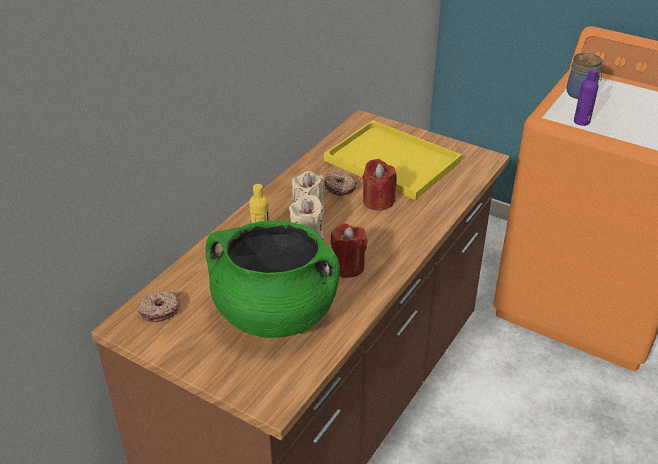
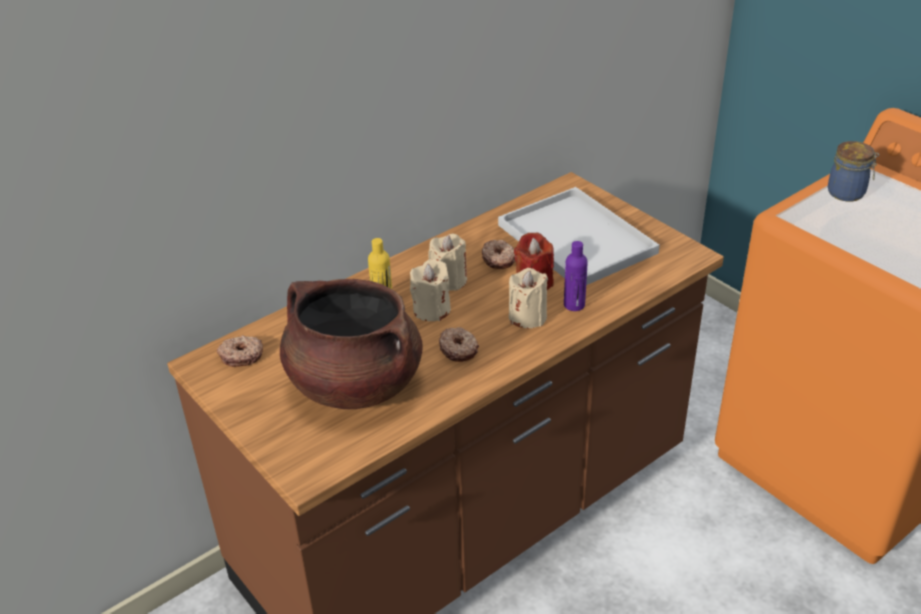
camera: 20 degrees right, 0 degrees up
(274, 314) = (354, 384): green cooking pot -> brown cooking pot
(347, 267) = (459, 349): red candle -> donut
(388, 229) = (527, 317): none -> beige candle
(389, 160) = (573, 238): yellow tray -> white tray
(581, 121) = (825, 228): purple bottle -> purple bottle (574, 305)

